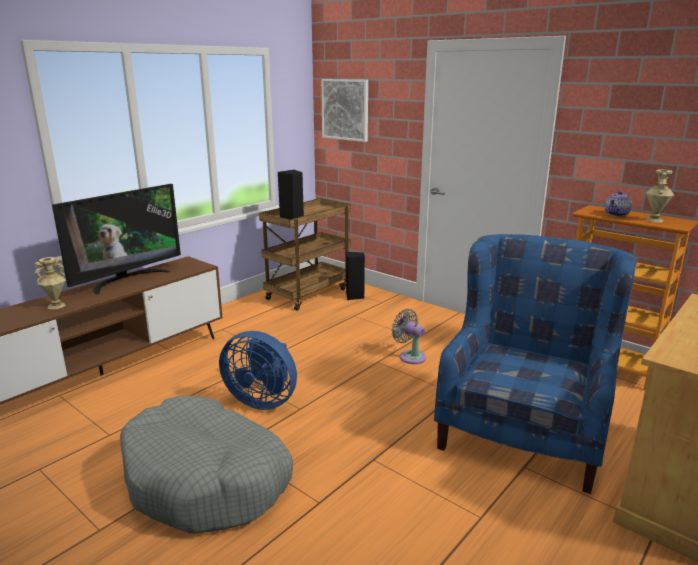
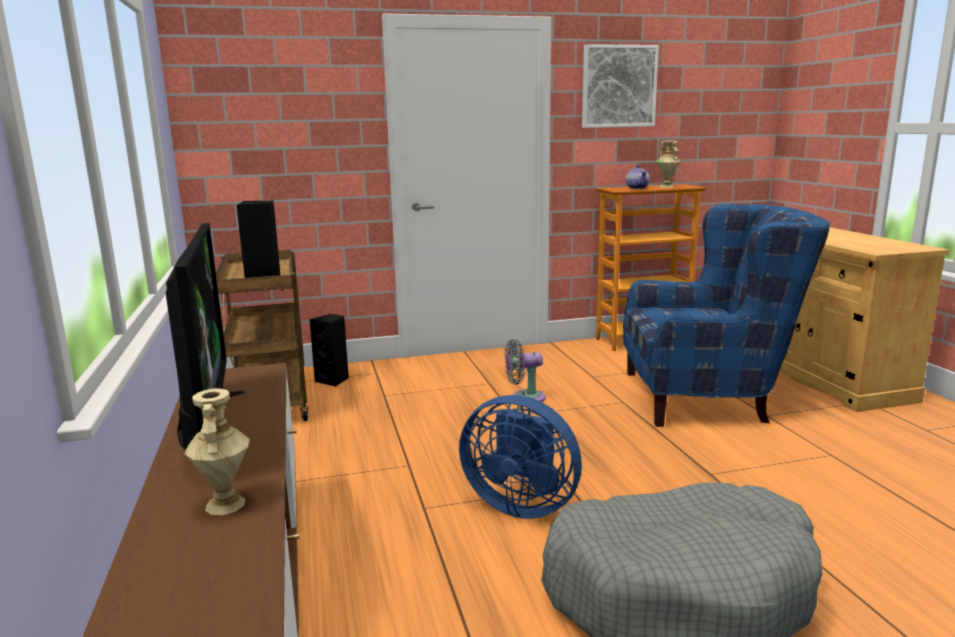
camera: 55 degrees left, 5 degrees down
(262, 400) = (521, 504): blue fan -> blue fan turned 60 degrees clockwise
(345, 109) = (244, 112): picture -> picture (618, 86)
(524, 429) = (710, 397): blue armchair -> blue armchair turned 120 degrees clockwise

